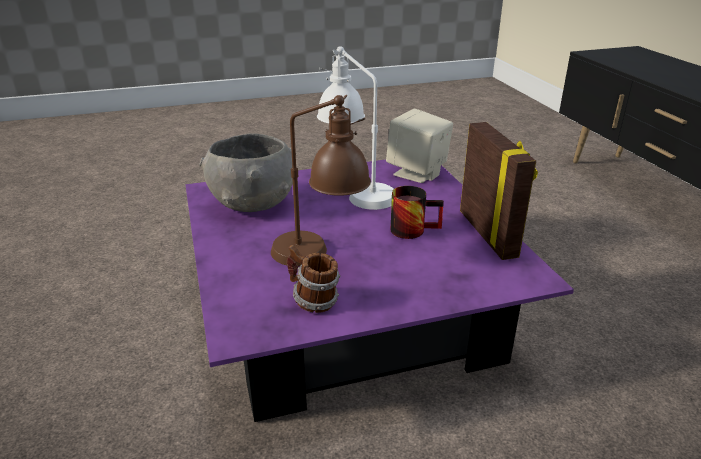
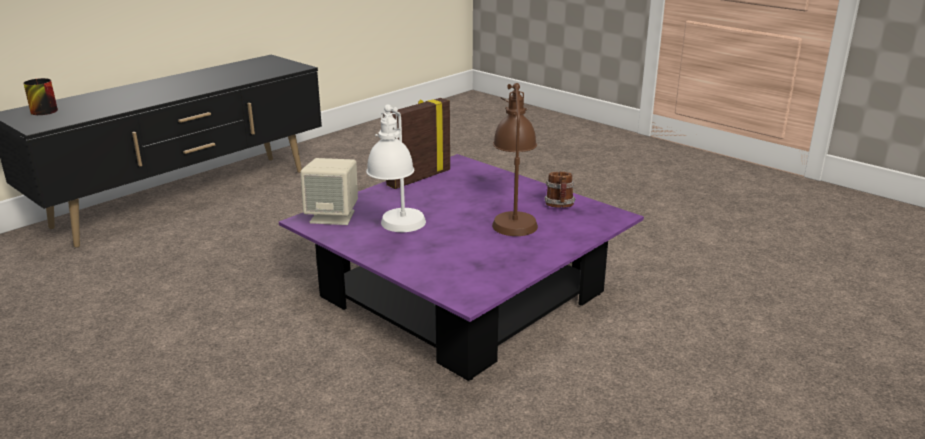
camera: 120 degrees left, 5 degrees down
(252, 203) = (469, 266): grey bowl -> none
(413, 228) = (437, 199): mug -> mug (41, 110)

